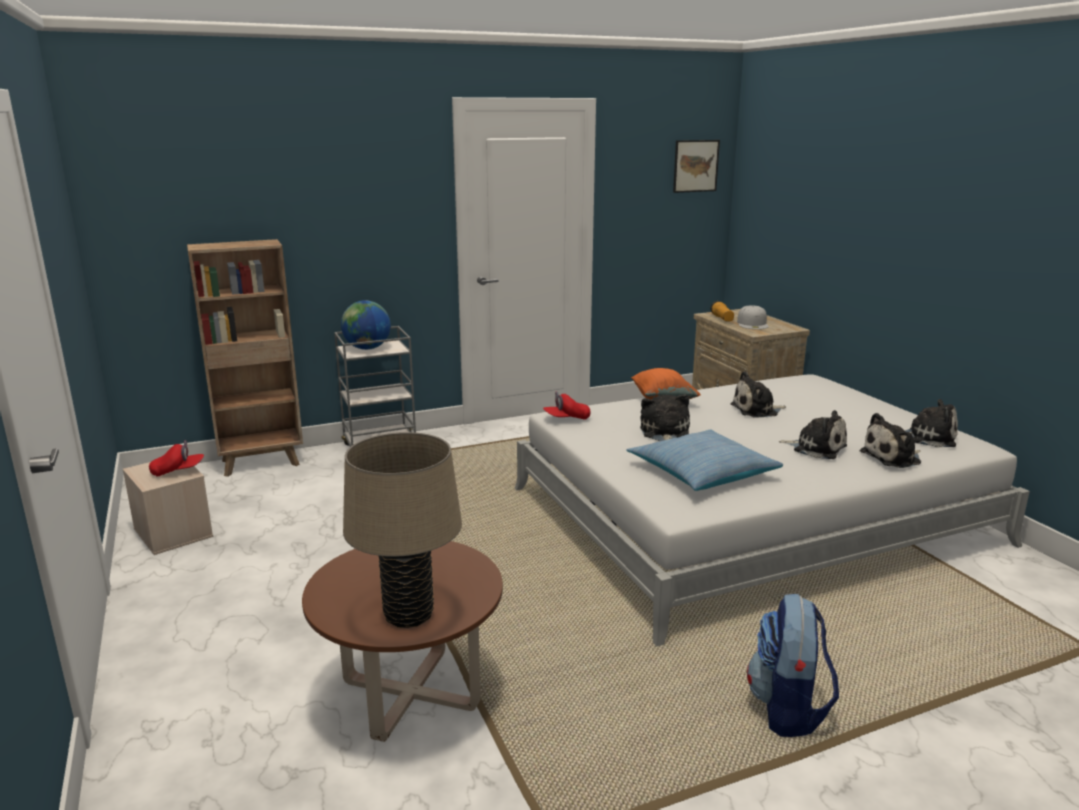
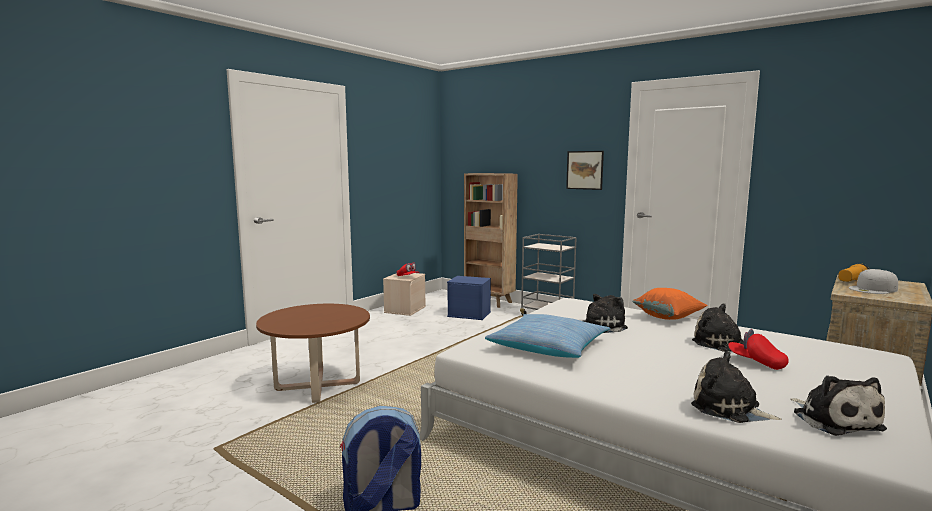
camera: 60 degrees right, 10 degrees down
(290, 492) = (470, 314): none -> blue storage box
(367, 348) = (546, 246): globe -> none
(408, 615) = (286, 323): beige table lamp -> none
(566, 419) = (571, 303): red cap -> red cap (756, 362)
(695, 166) = (886, 127): picture -> picture (584, 170)
(816, 448) = (681, 375): plush toy -> none

